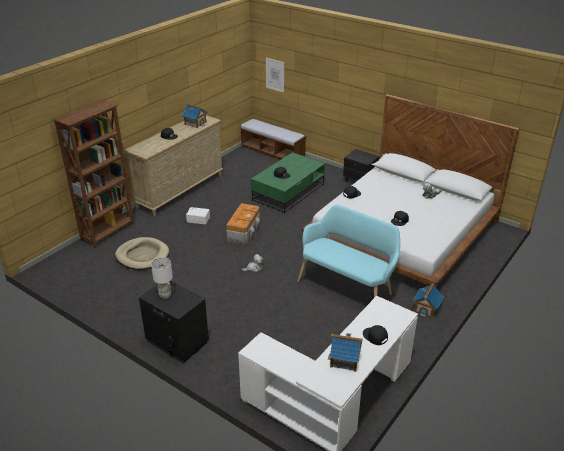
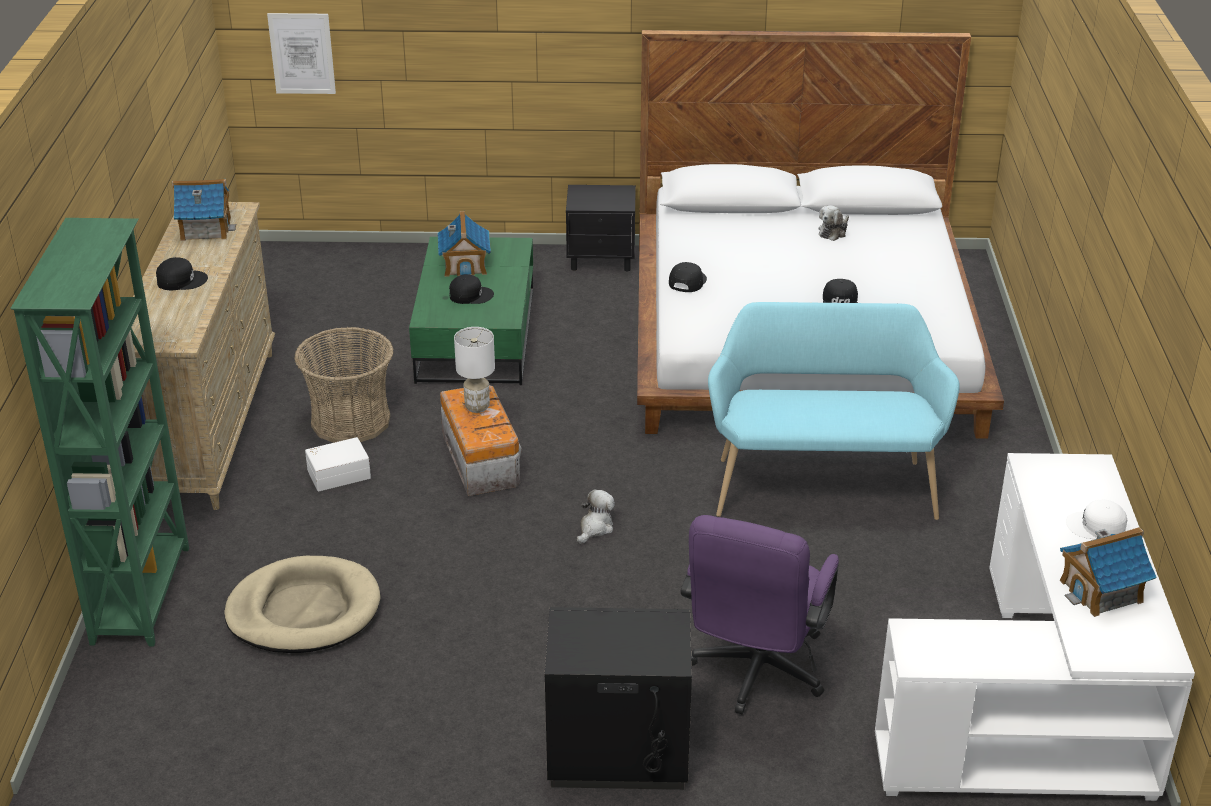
camera: 35 degrees left, 0 degrees up
(109, 232) = (143, 594): brown bookcase -> green bookcase
(165, 295) = (599, 642): white table lamp -> white table lamp (478, 407)
(220, 204) = (350, 421): none -> basket
(248, 339) = (755, 674): none -> purple office chair
(272, 152) = (333, 258): bench -> none
(375, 336) = (1096, 527): black cap -> white cap
(426, 308) = (1002, 462): toy house -> toy house (465, 265)

